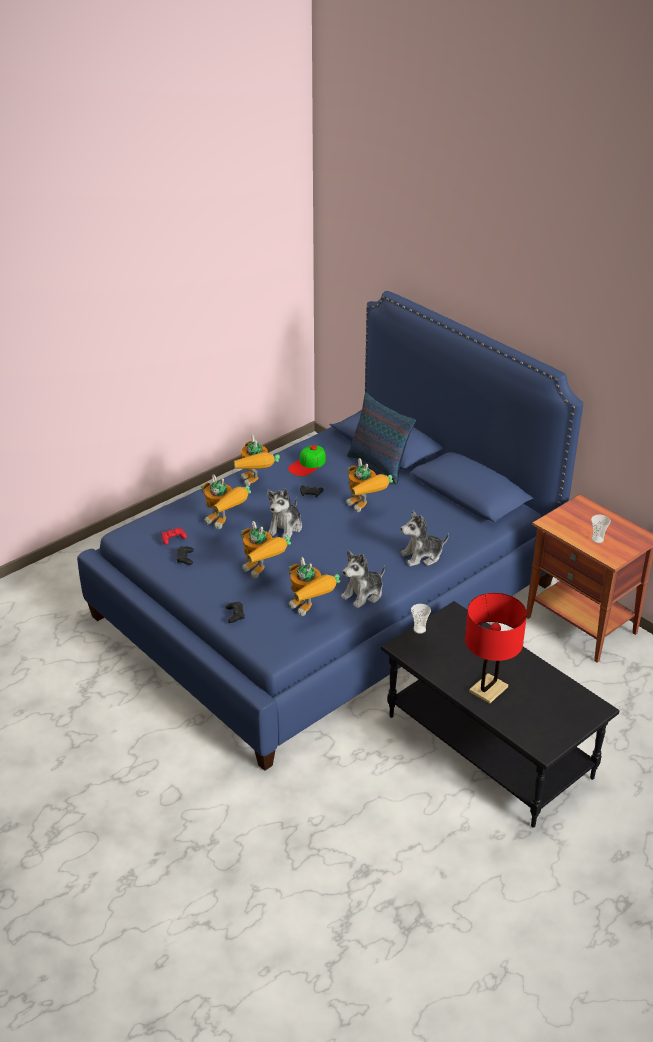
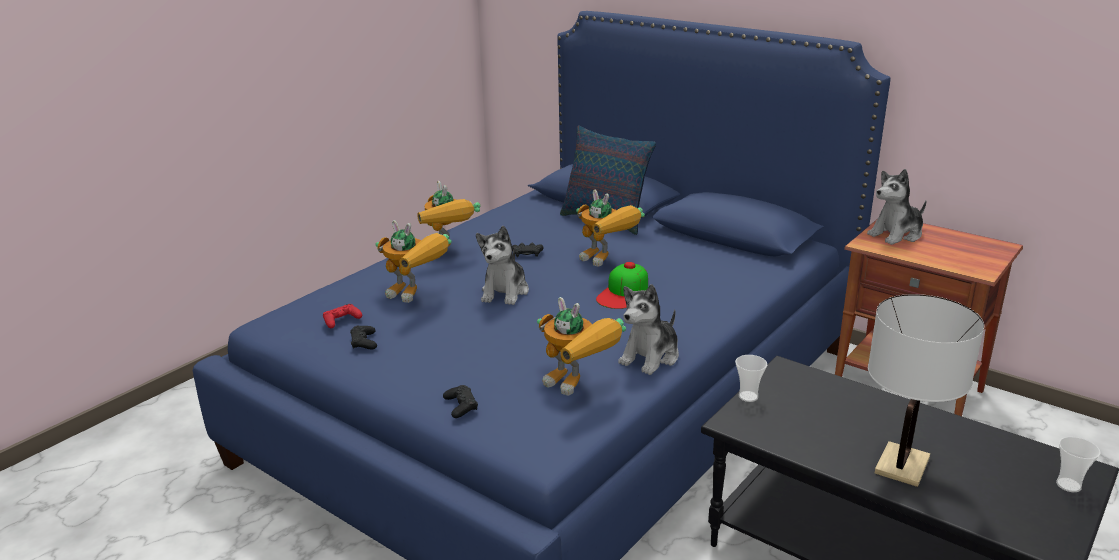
camera: 10 degrees left, 10 degrees down
(263, 573) = (489, 347): toy robot -> none
(307, 464) = (512, 227): cap -> cap (623, 293)
(422, 556) = (711, 303): plush toy -> plush toy (896, 234)
(488, 689) = (902, 466): red table lamp -> white table lamp
(597, 539) = (943, 254): cup -> cup (1068, 485)

